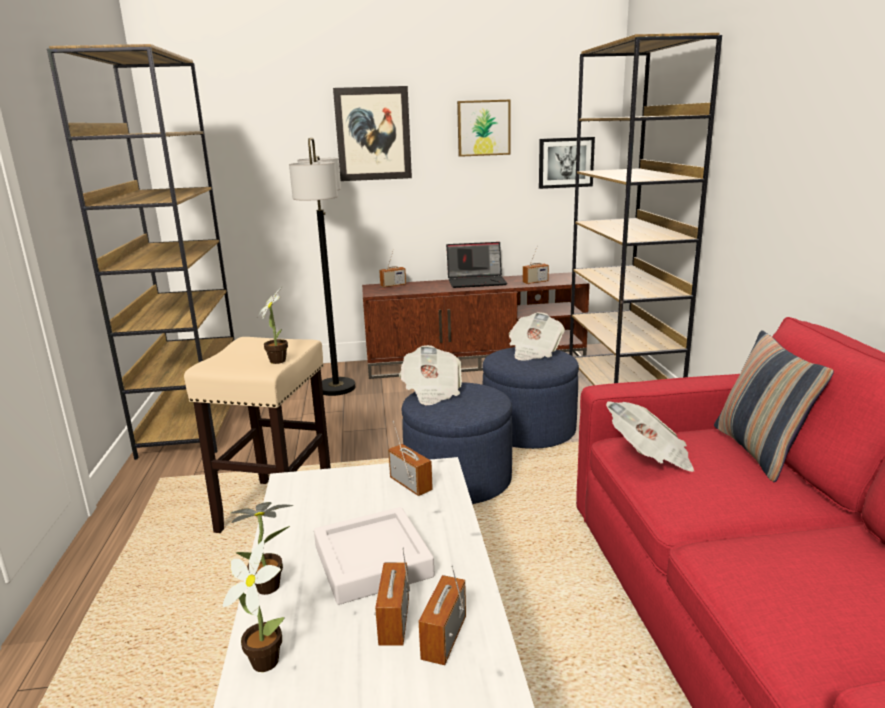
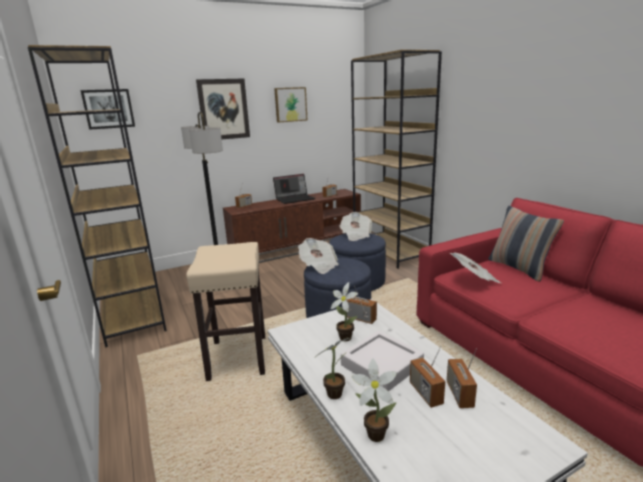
camera: 20 degrees left, 0 degrees up
(278, 360) = (246, 256): potted plant -> potted plant (344, 336)
(565, 162) = (337, 124): picture -> picture (108, 109)

